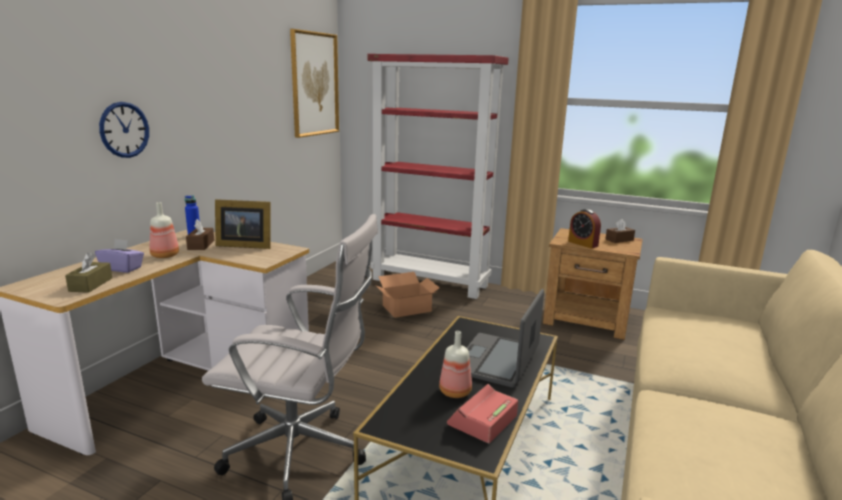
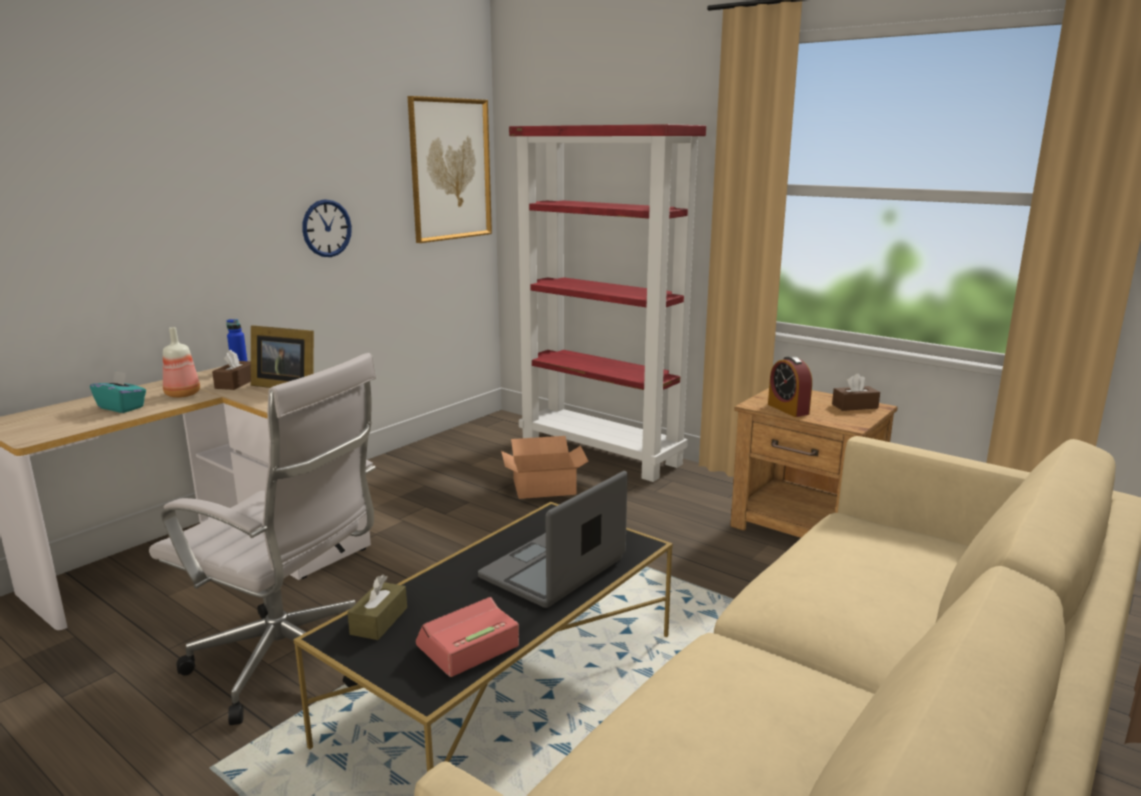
camera: 15 degrees right, 0 degrees up
(91, 284) = (71, 425): brown tissue box -> brown tissue box (379, 621)
(122, 268) = (122, 407): purple tissue box -> turquoise tissue box
(124, 130) = (149, 236): wall clock -> wall clock (326, 228)
(455, 391) = (463, 603): bottle -> none

